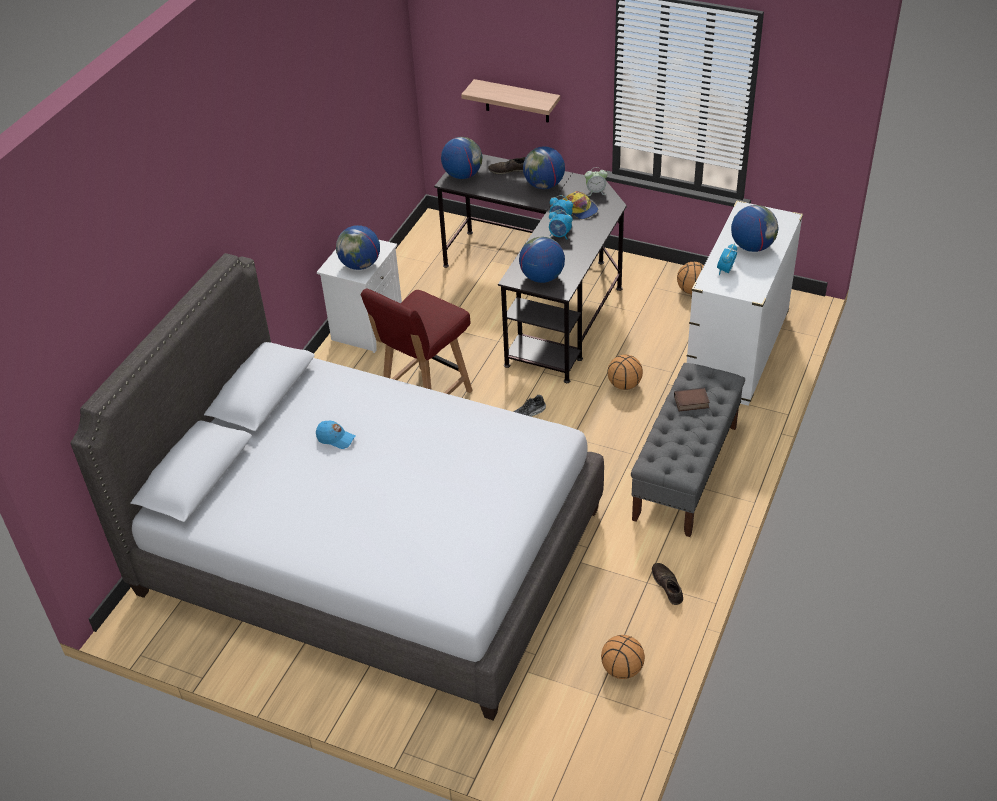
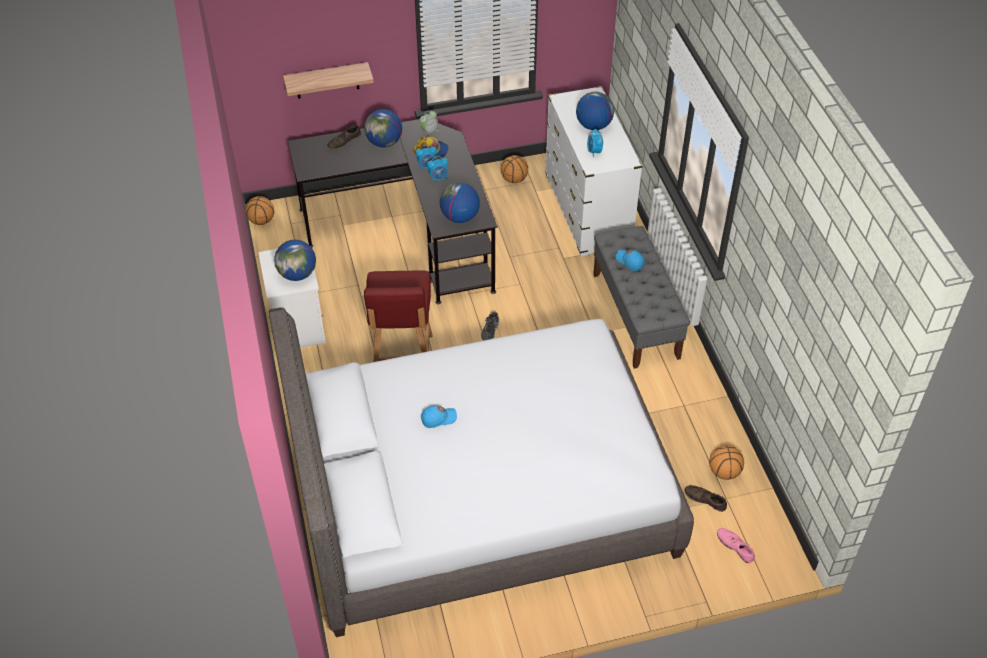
camera: 40 degrees left, 5 degrees up
(462, 175) = (311, 162): globe -> none
(558, 746) = (735, 547): none -> pink shoe
(625, 385) = (536, 273): basketball -> basketball (262, 220)
(667, 586) = (698, 400): brown shoe -> brown shoe (705, 500)
(691, 403) = (630, 261): book -> blue cap

